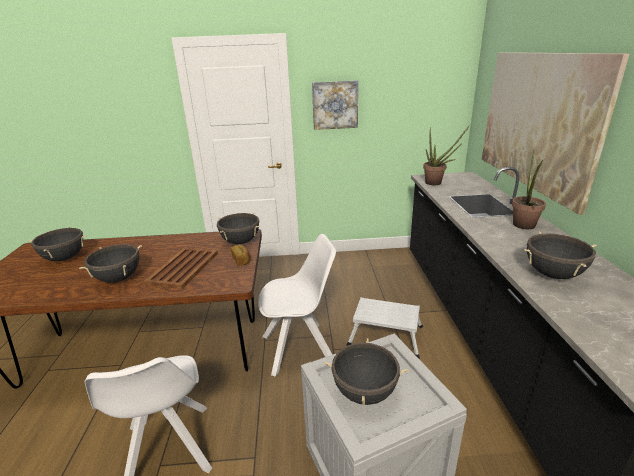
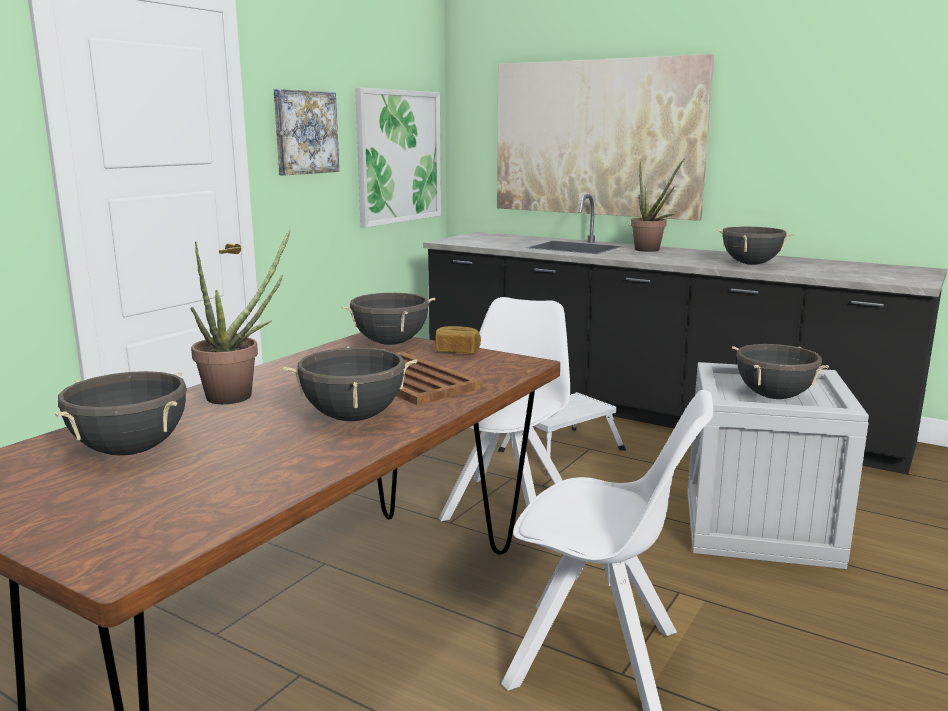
camera: 55 degrees left, 10 degrees down
(418, 117) = (399, 157): none -> picture
(437, 183) = (477, 242): potted plant -> potted plant (239, 395)

